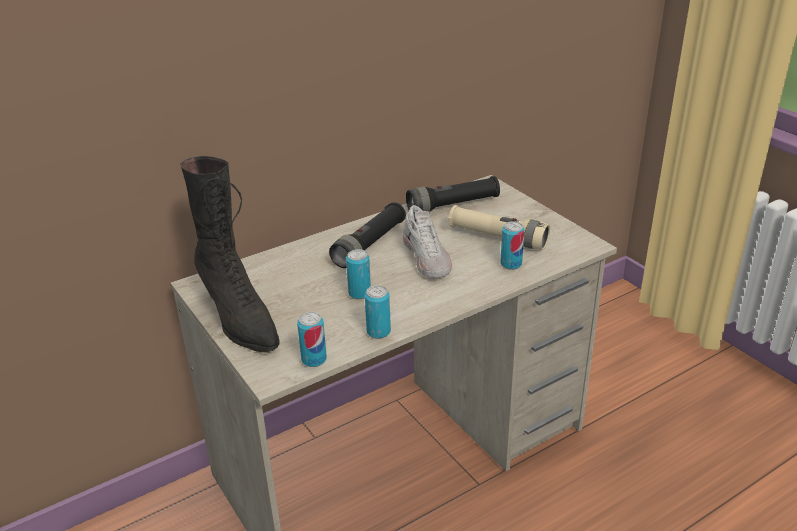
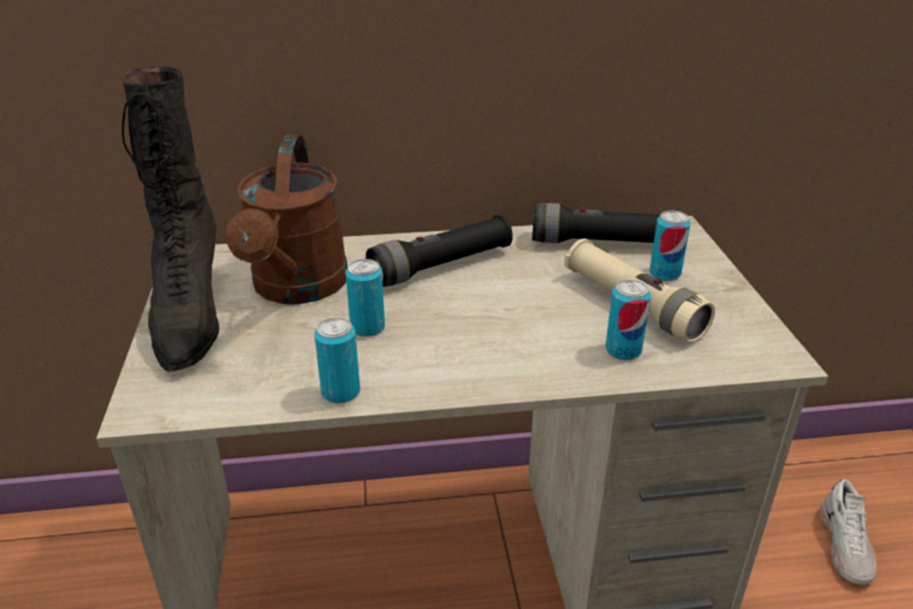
camera: 25 degrees right, 0 degrees up
(292, 283) = (297, 289): none -> brown watering can
(314, 359) = (219, 403): can -> can (664, 274)
(427, 258) = (503, 306): white shoe -> white shoe (845, 546)

